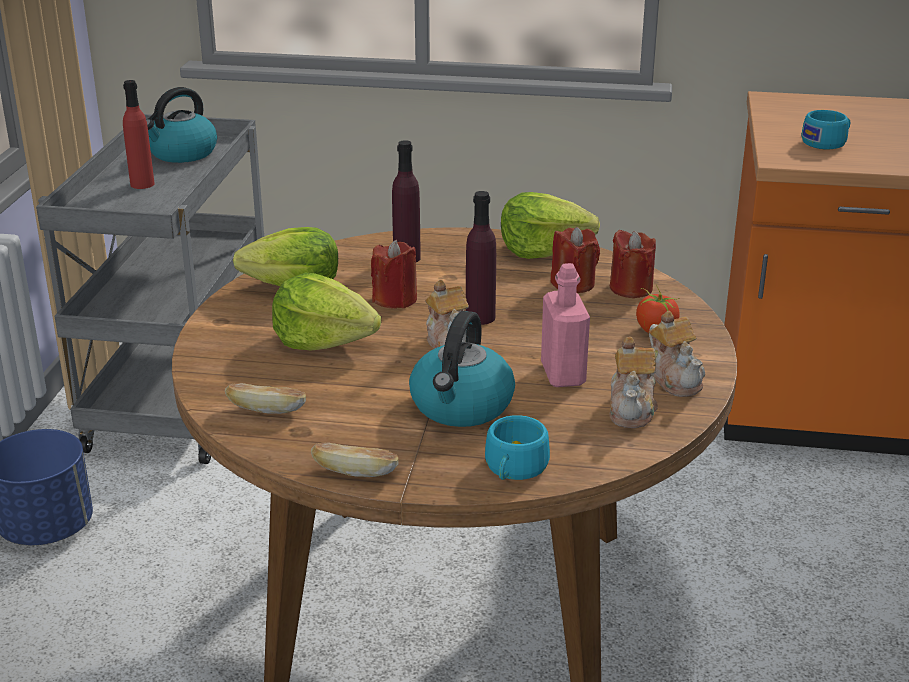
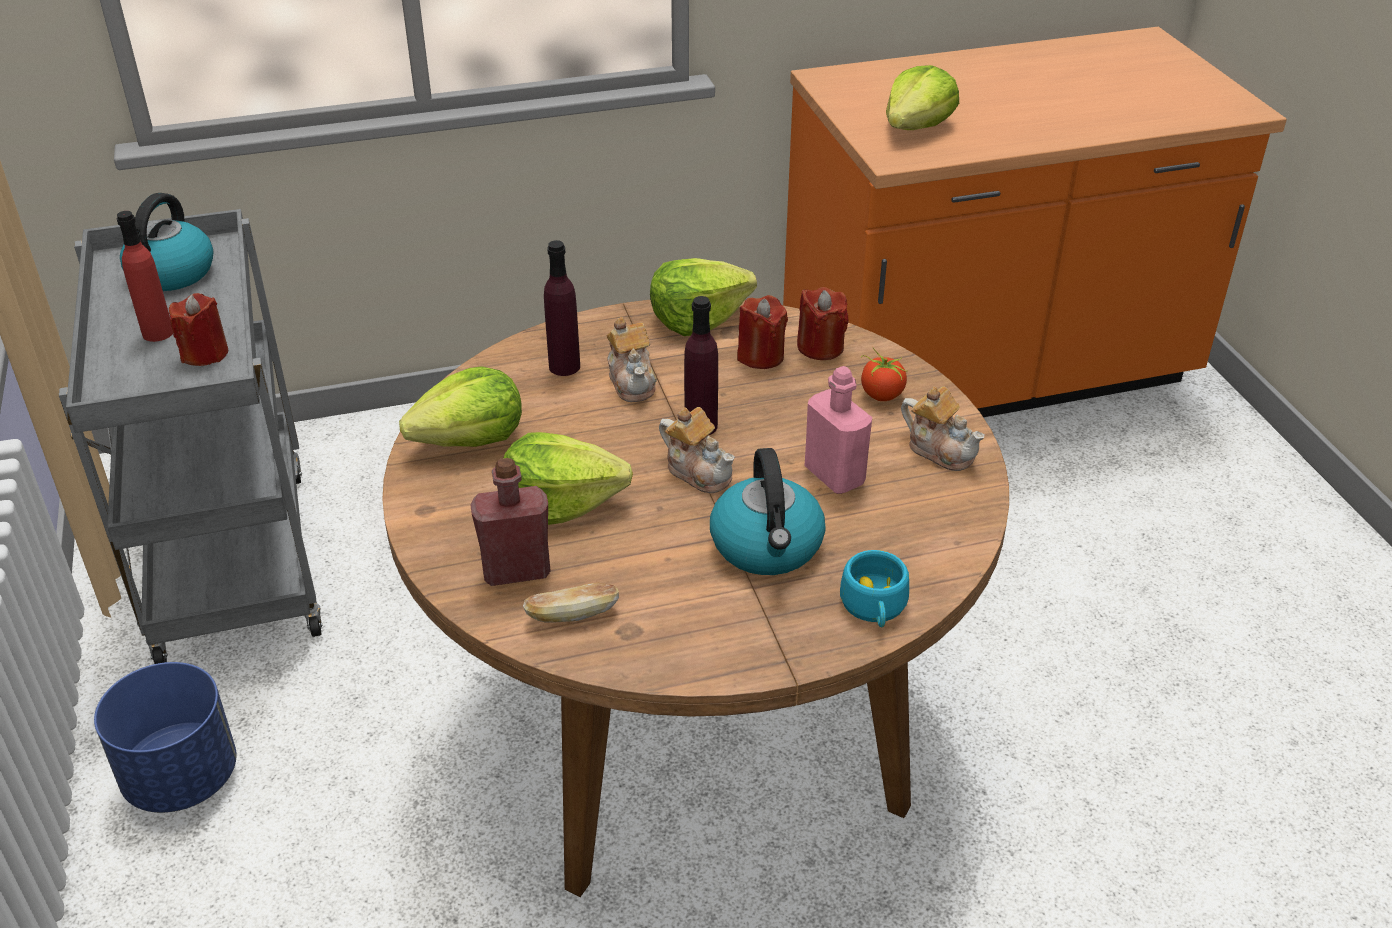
camera: 25 degrees left, 10 degrees up
(251, 373) = (516, 571): none -> red bottle
(355, 472) = (725, 664): bread -> none
(395, 299) = (595, 426): red candle -> red candle (205, 354)
(632, 409) = (928, 499): teapot -> teapot (632, 382)
(827, 142) = (917, 127): turquoise cup -> lettuce

